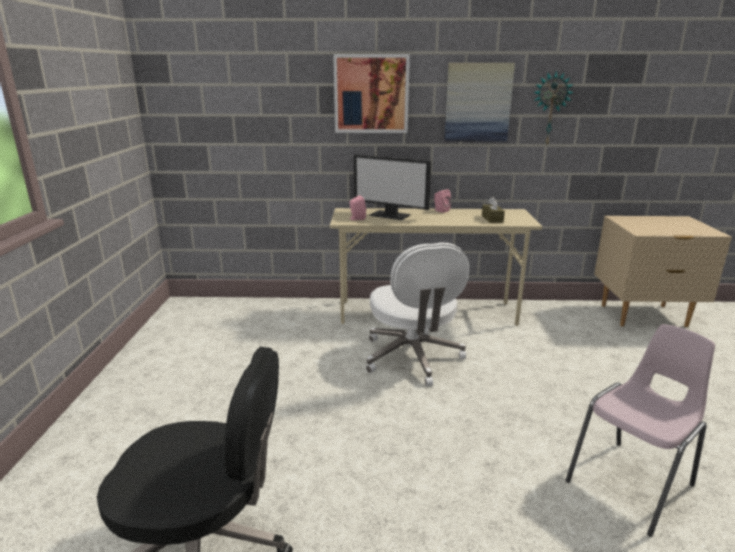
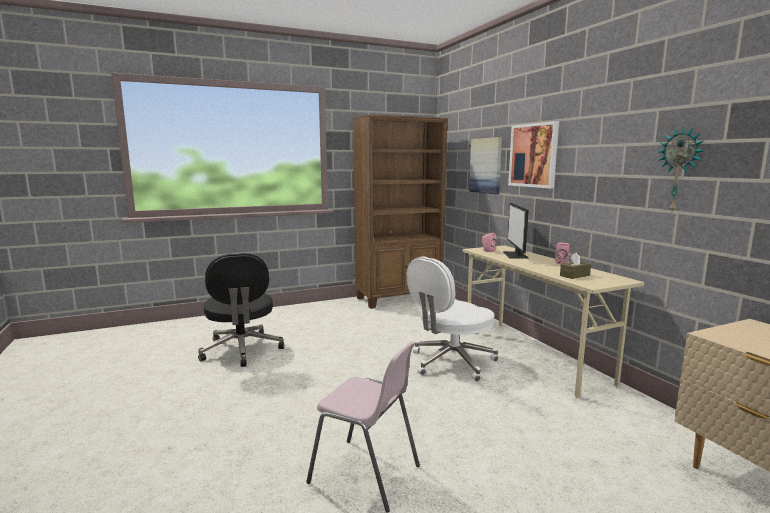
camera: 65 degrees right, 10 degrees down
(177, 330) = (399, 298): none -> brown bookcase
(478, 102) = (608, 162): picture -> picture (486, 165)

